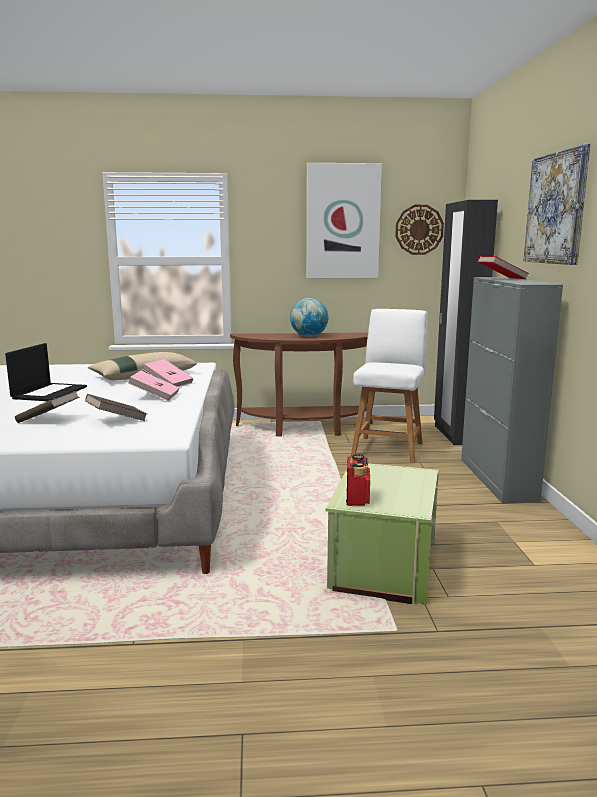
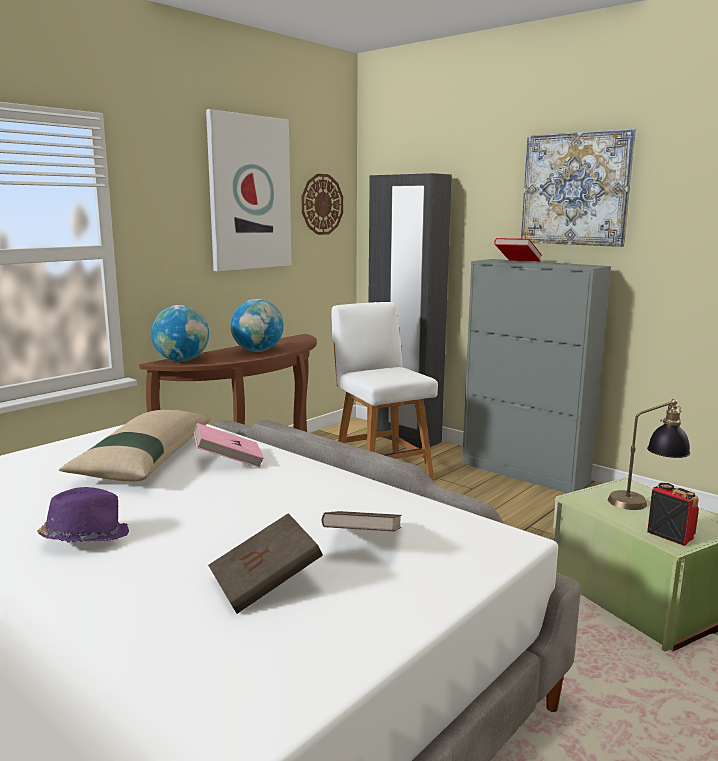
camera: 45 degrees left, 0 degrees up
(49, 392) = (85, 537): laptop -> purple hat
(155, 397) = (280, 487): pink book -> none
(253, 335) = (182, 360): none -> globe
(399, 483) = (644, 503): none -> table lamp

